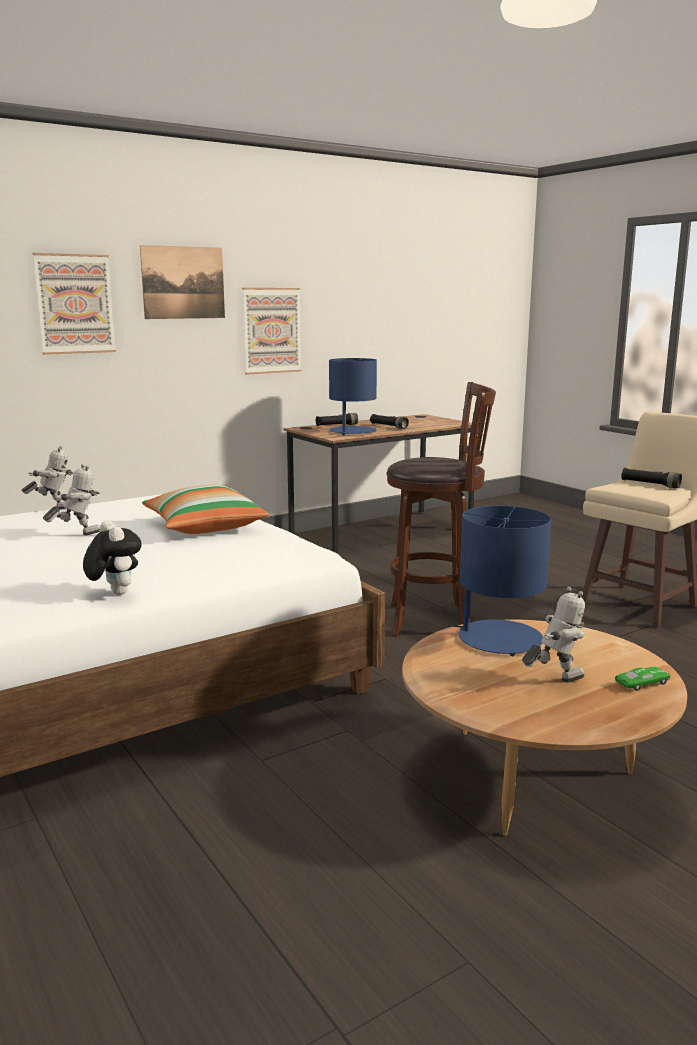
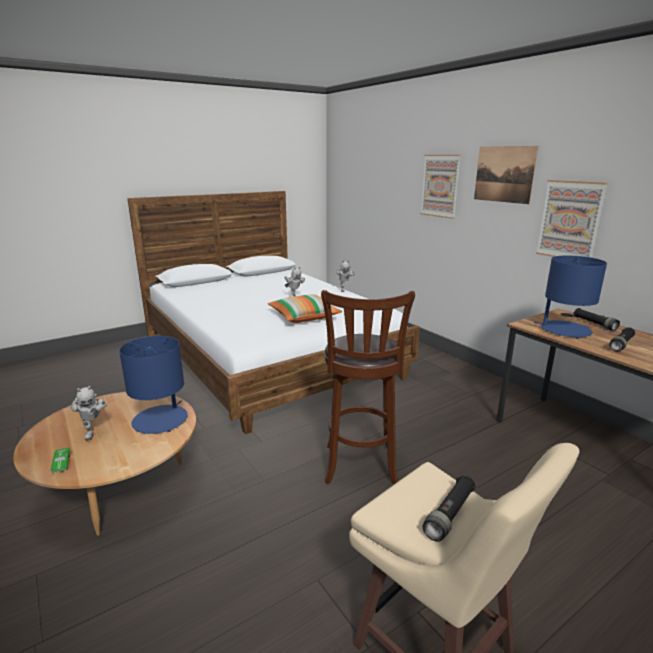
camera: 90 degrees right, 5 degrees up
(114, 593) = (204, 310): plush toy -> none

